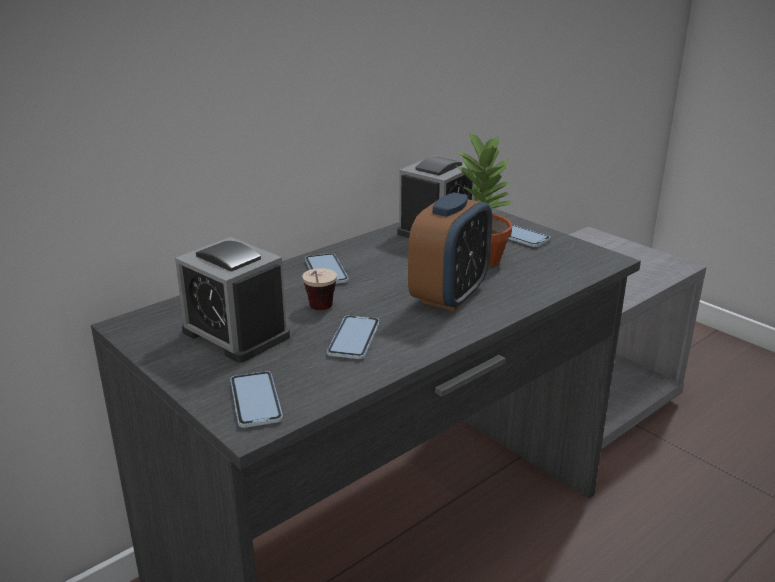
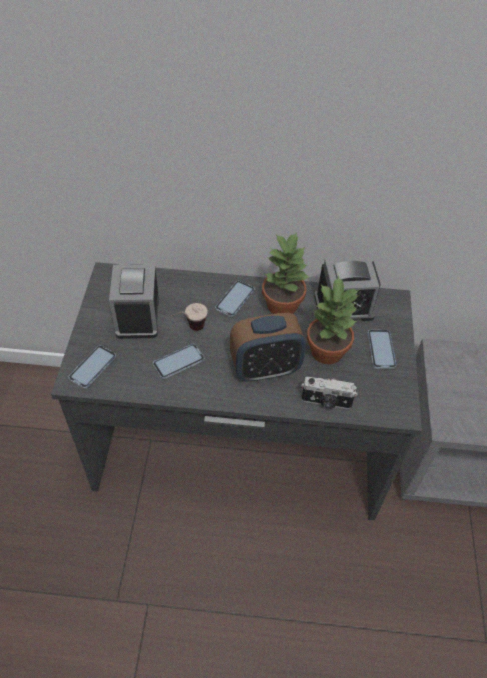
camera: 45 degrees right, 25 degrees up
(380, 252) = (282, 304): none -> potted plant
(543, 285) = (326, 402): none -> camera

